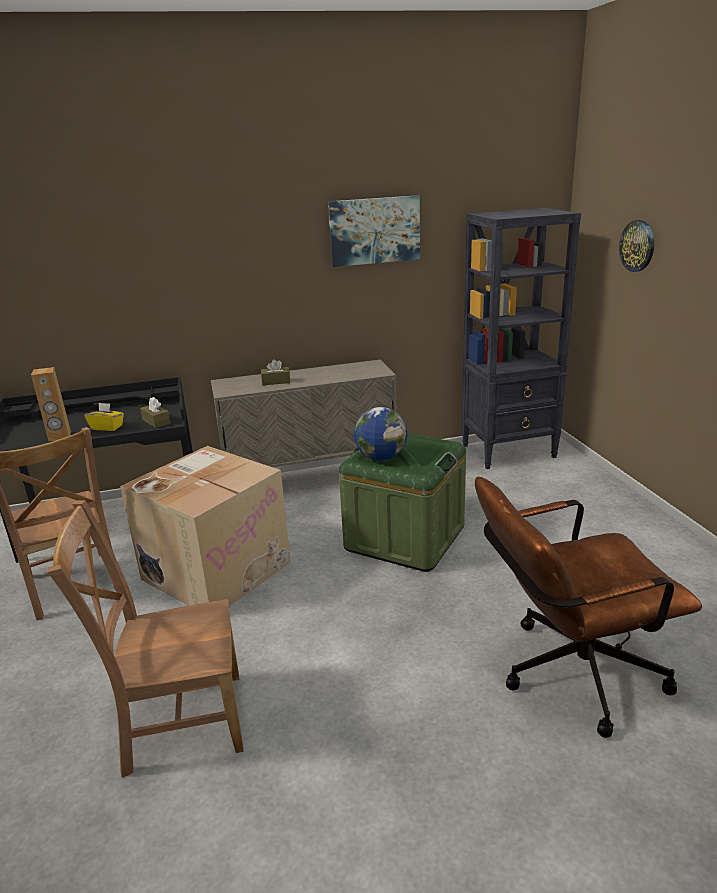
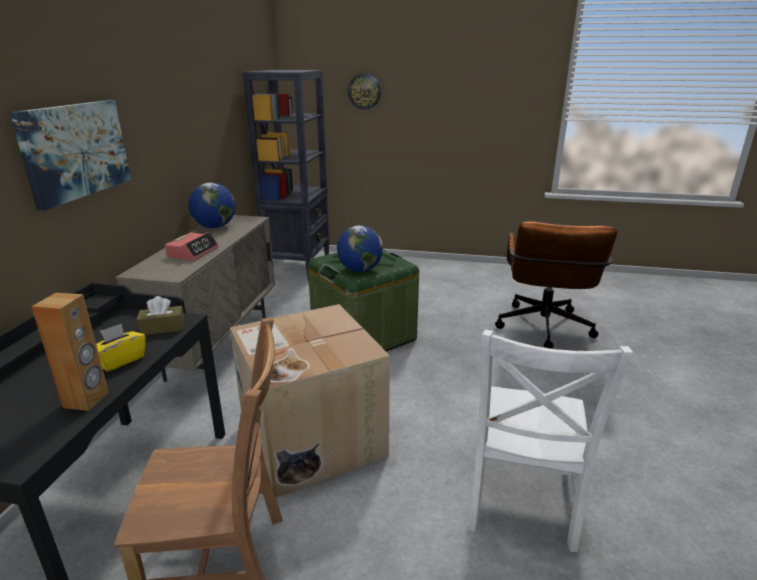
camera: 65 degrees left, 0 degrees up
(178, 722) = (521, 503): brown chair -> white chair
(276, 381) = (193, 252): brown tissue box -> alarm clock
(342, 368) = (215, 227): none -> globe
(374, 230) = (200, 86): picture -> picture (75, 150)

